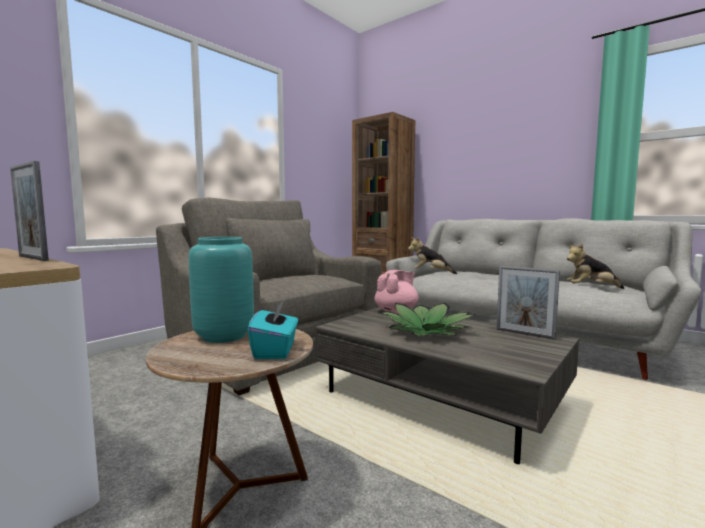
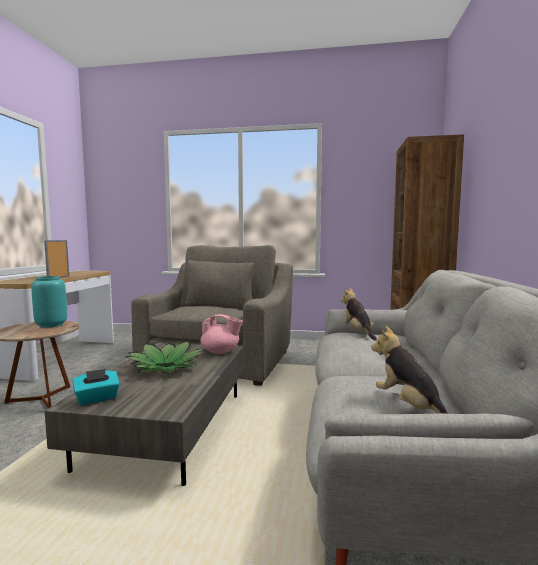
camera: 60 degrees right, 0 degrees up
(275, 350) = (24, 334): turquoise tissue box -> turquoise tissue box (97, 399)
(524, 334) = (180, 398): picture frame -> none

